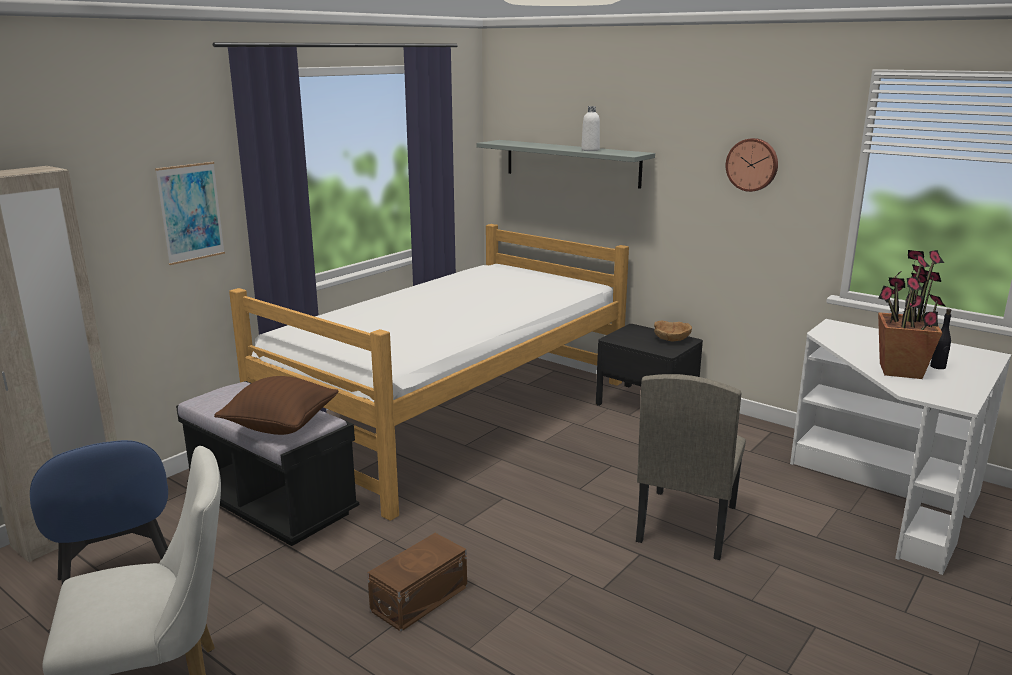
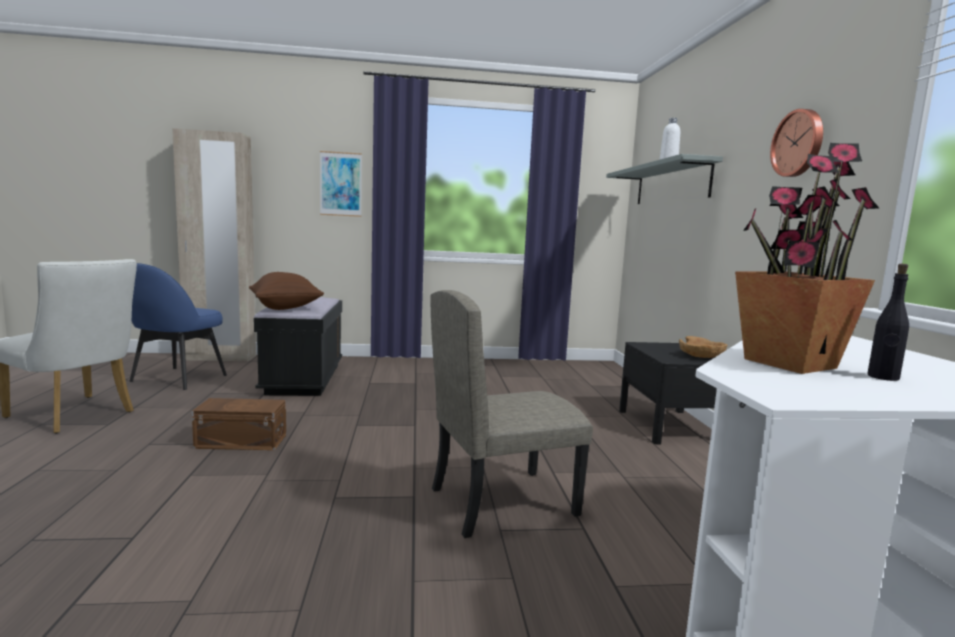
camera: 45 degrees right, 10 degrees down
(453, 414) = (497, 381): bed -> none

